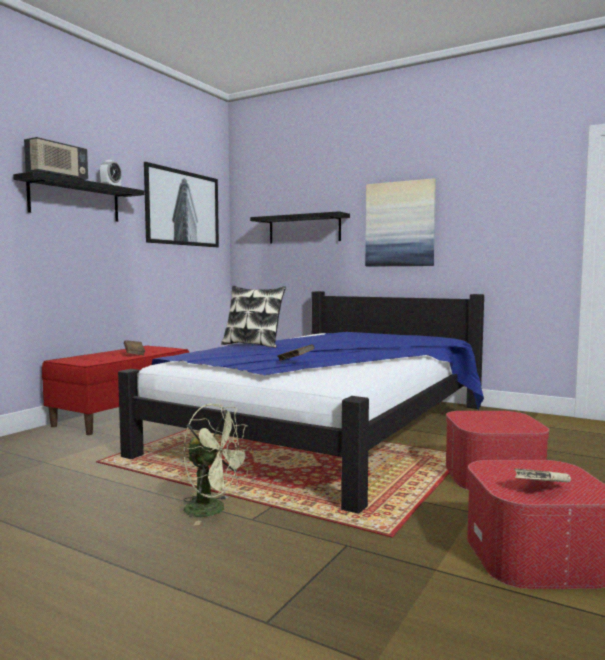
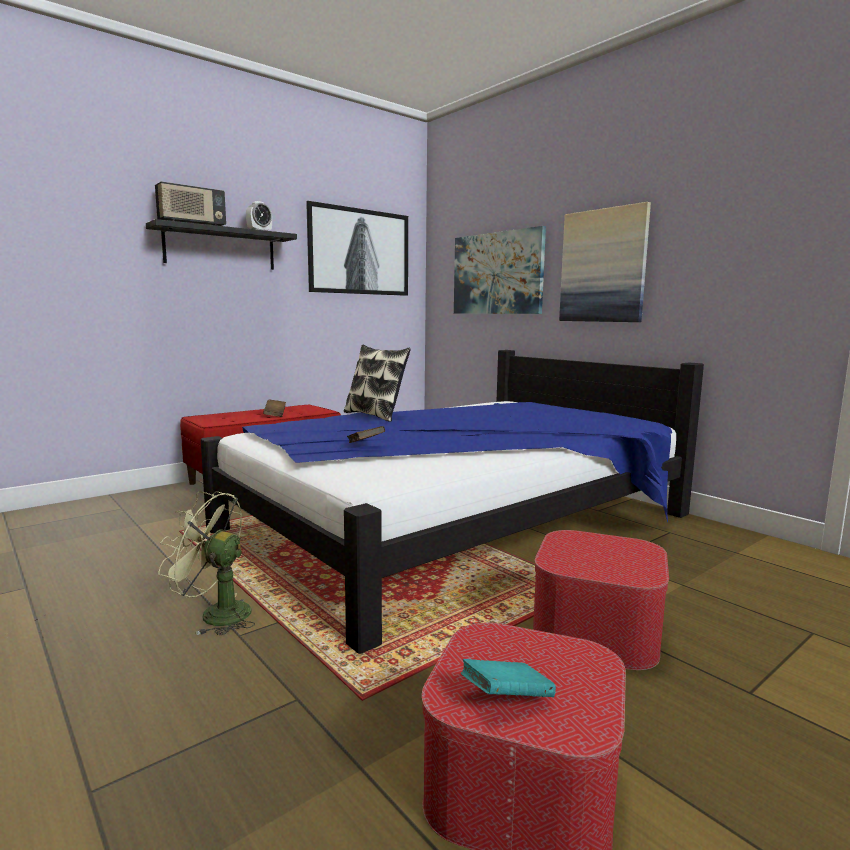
camera: 20 degrees right, 5 degrees up
(213, 510) = (215, 614): green fan -> green fan turned 150 degrees clockwise
(304, 229) = (497, 273): black shelf -> picture
(541, 489) = (506, 698): beige book -> turquoise book

